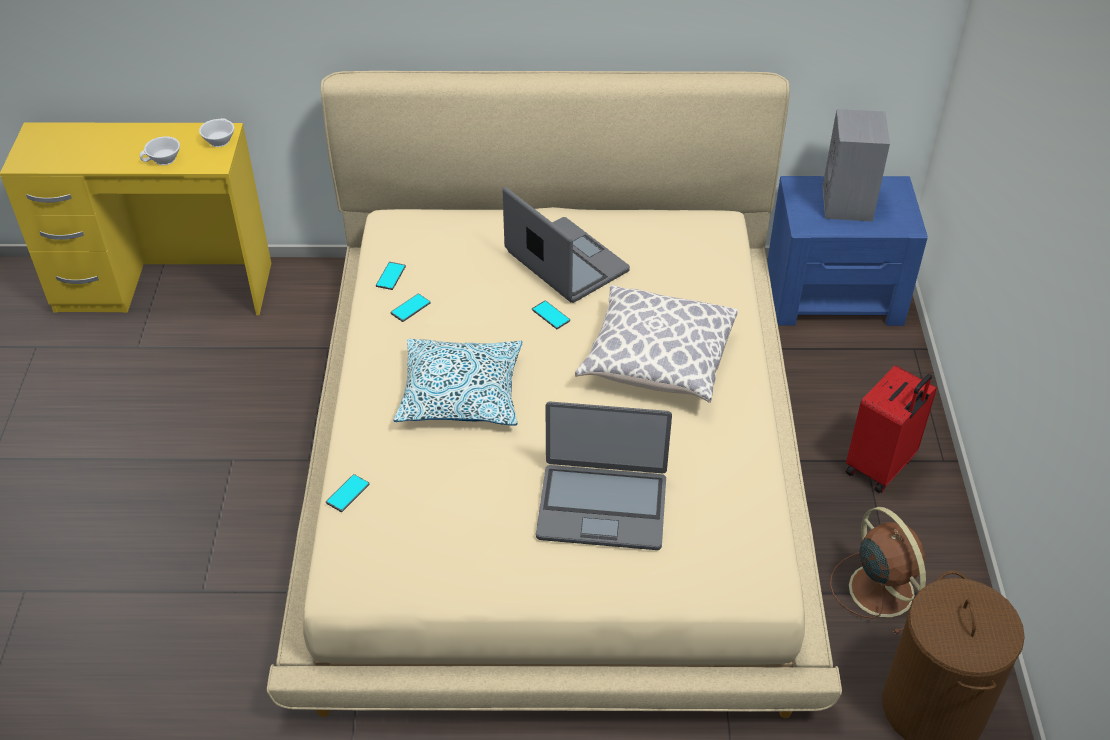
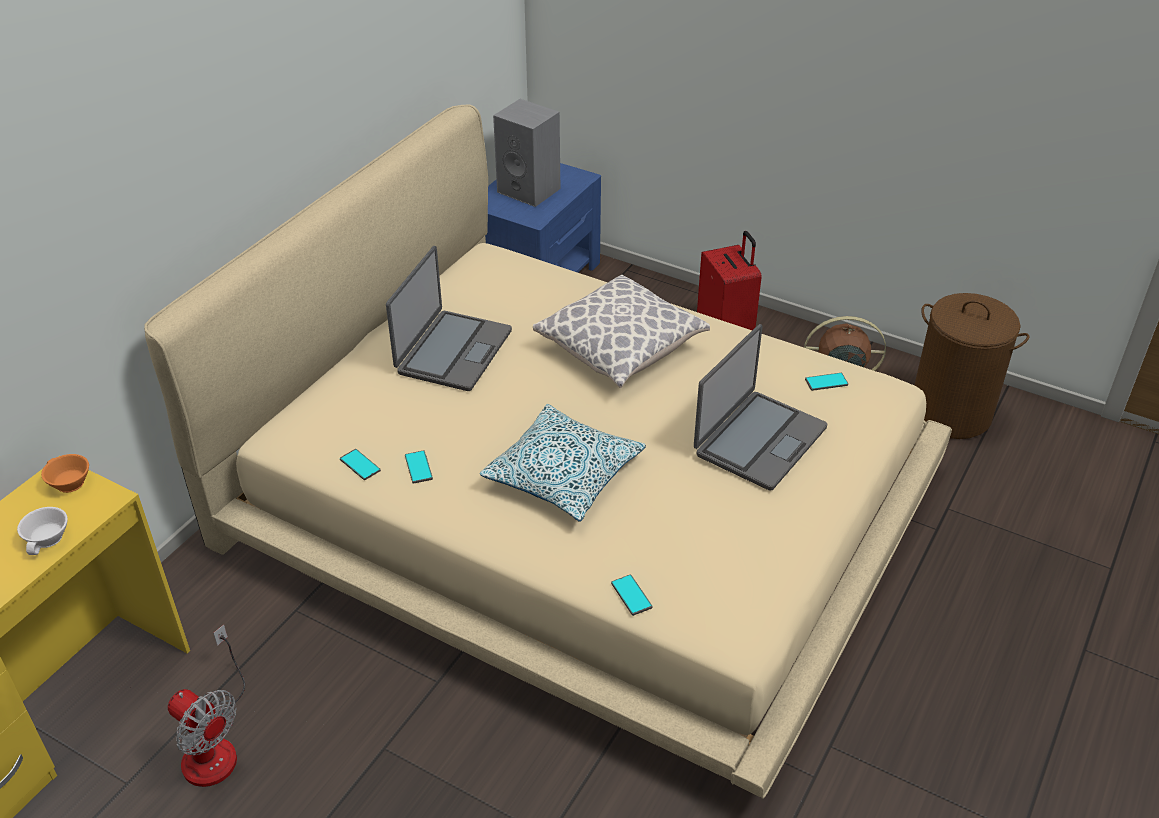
camera: 60 degrees left, 5 degrees down
(188, 370) = (214, 744): none -> fan
(218, 140) = (68, 483): white cup -> orange cup
(550, 315) = (511, 385): phone -> phone (826, 382)
(565, 262) = (453, 351): laptop -> laptop turned 120 degrees clockwise

